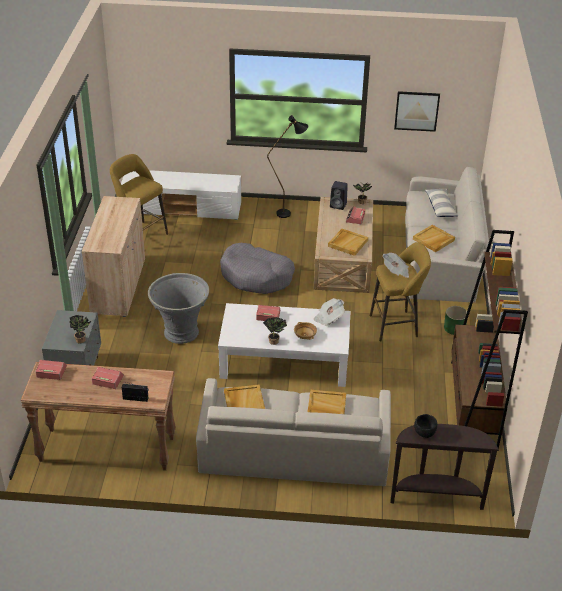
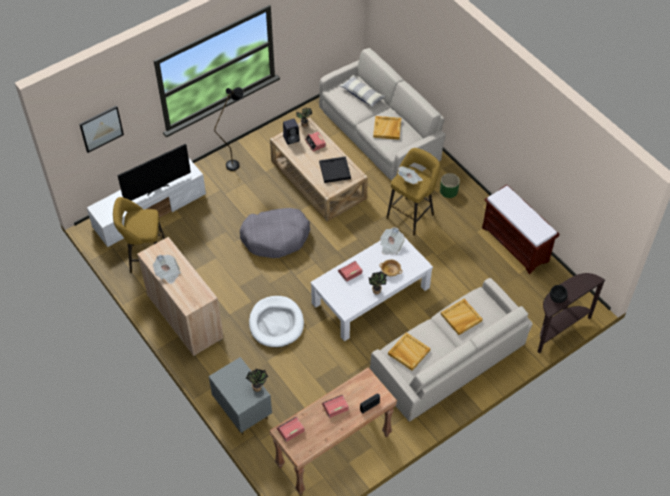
camera: 40 degrees left, 15 degrees up
(107, 218) = (167, 273): none -> newspaper
(181, 332) = (276, 323): grey planter -> white dog bed
(191, 184) = (157, 189): none -> television
(347, 243) = (334, 170): beige tray -> black tray
(416, 111) = (311, 27): picture -> picture (101, 128)
(473, 404) = (516, 244): brown bookcase -> brown bench

